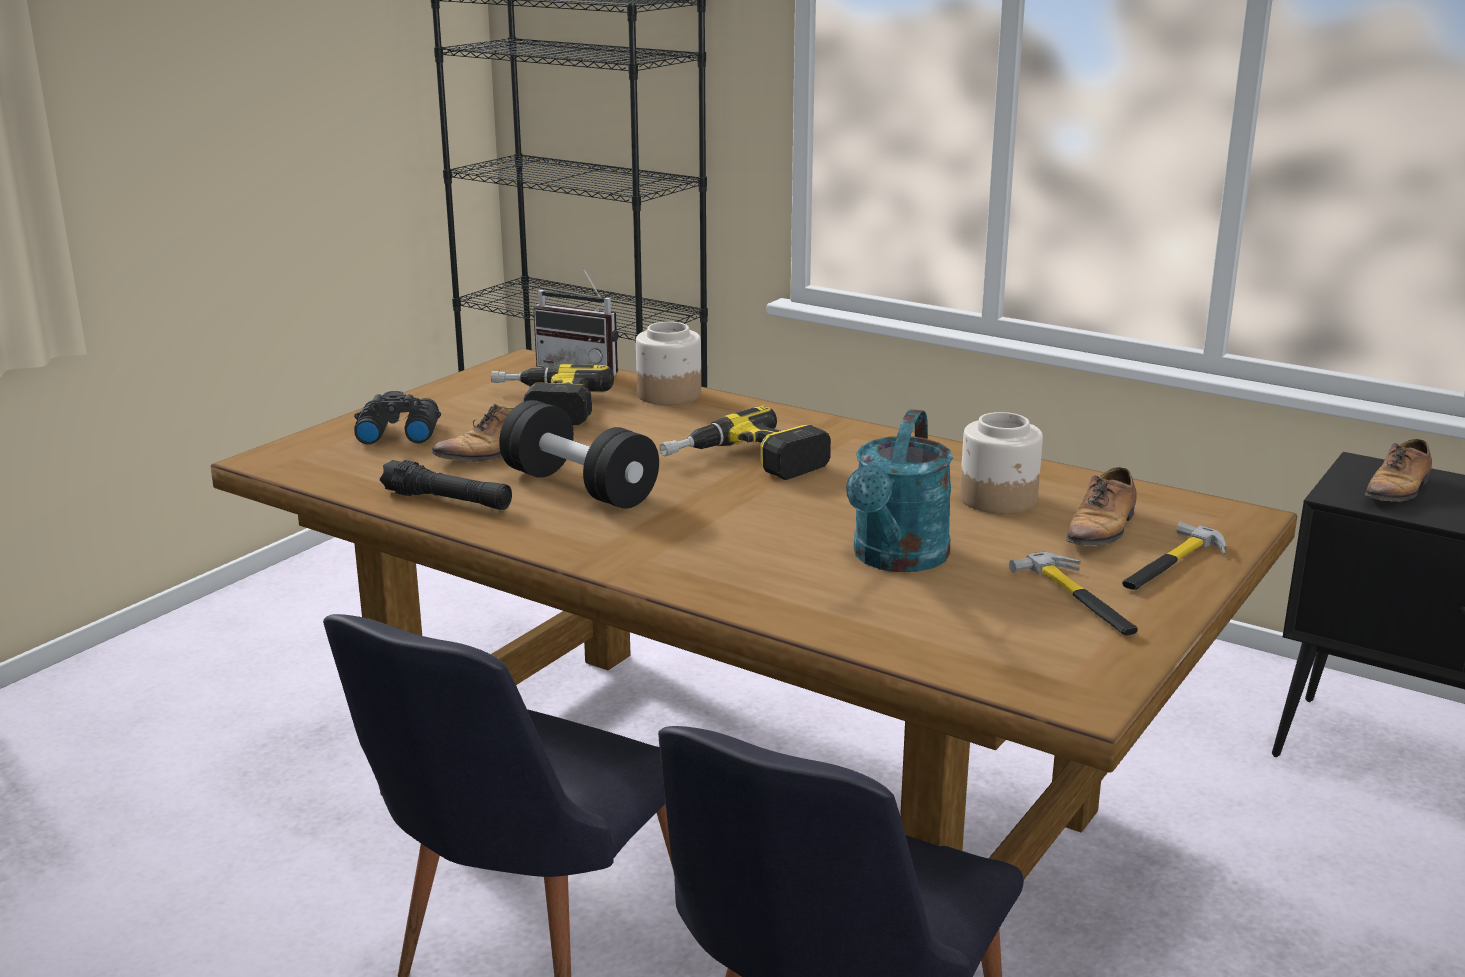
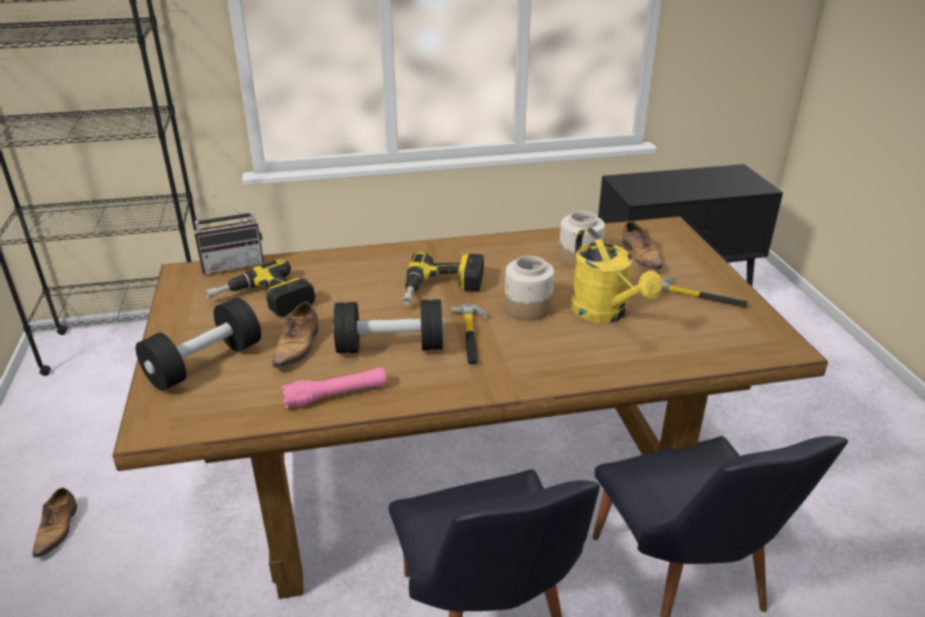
camera: 45 degrees left, 10 degrees up
(397, 433) = (205, 363): black binoculars -> black dumbbell
(447, 501) = (336, 395): black flashlight -> pink flashlight
(668, 395) = (318, 262): jar -> jar (527, 308)
(896, 559) = (605, 313): turquoise watering can -> yellow watering can
(1170, 565) = (693, 263): hammer -> hammer (470, 336)
(1397, 490) = (649, 188): shoe -> shoe (57, 529)

